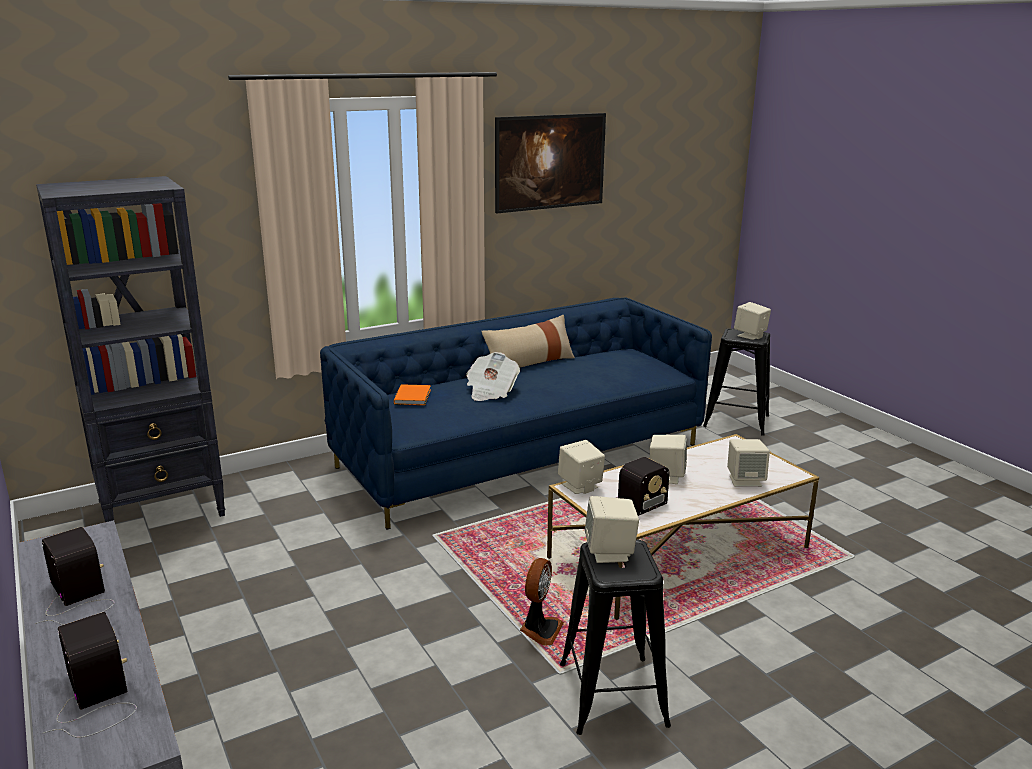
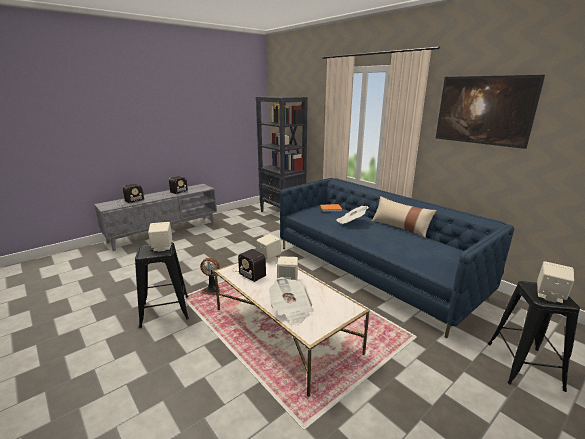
camera: 80 degrees right, 0 degrees up
(745, 480) = (291, 310): beige speaker -> newspaper

